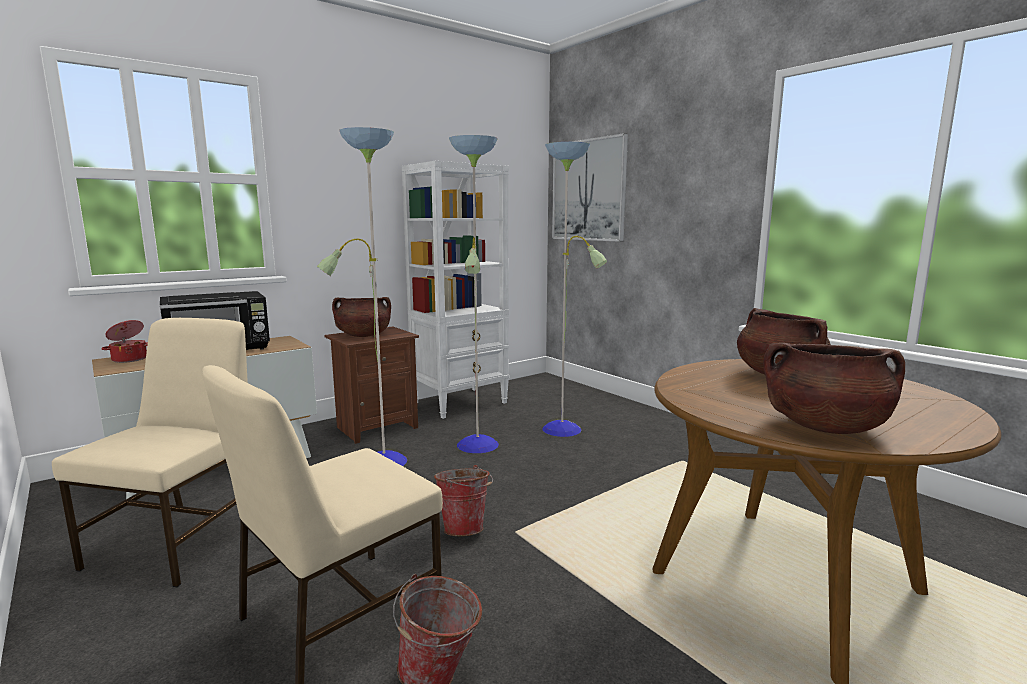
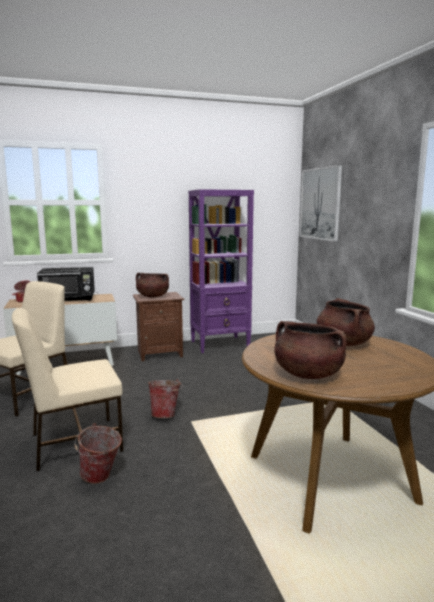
camera: 20 degrees right, 0 degrees up
(461, 402) = (220, 344): white bookcase -> purple bookcase
(478, 446) = (210, 372): floor lamp -> none

